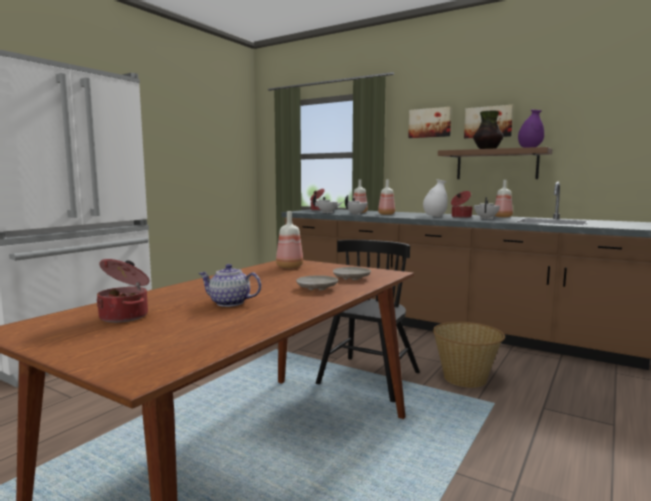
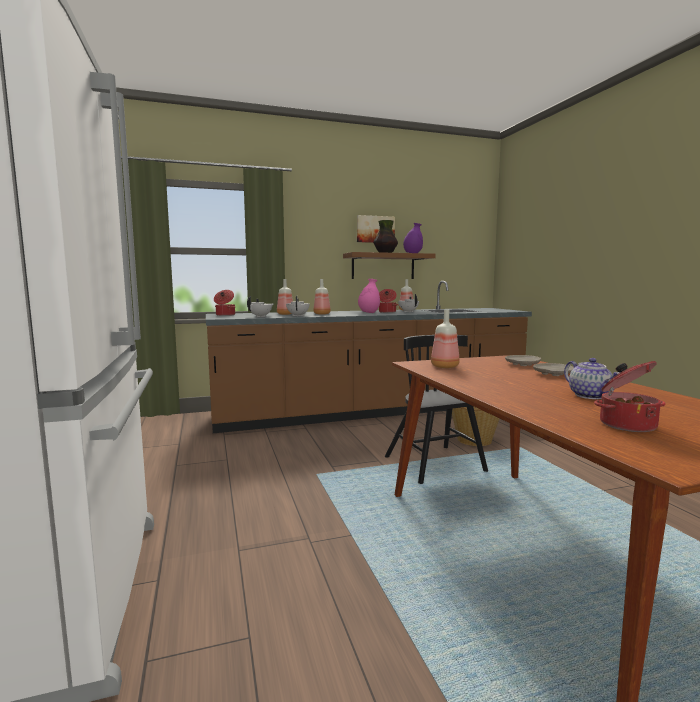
camera: 50 degrees left, 0 degrees up
(229, 303) = (590, 396): teapot -> teapot turned 75 degrees counterclockwise
(430, 123) = (324, 225): picture -> none
(434, 216) = (369, 313): white vase -> pink vase

